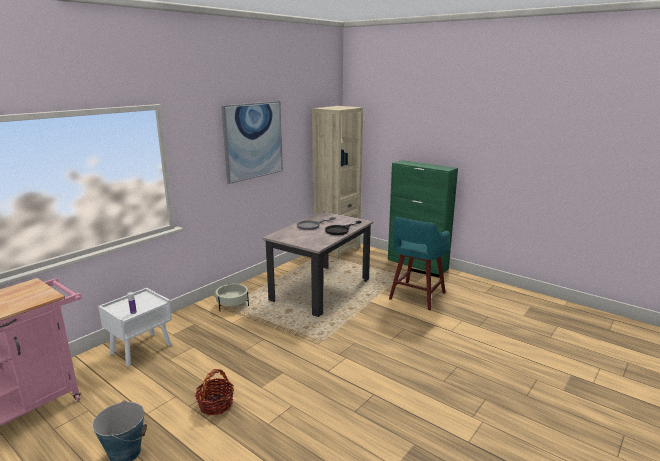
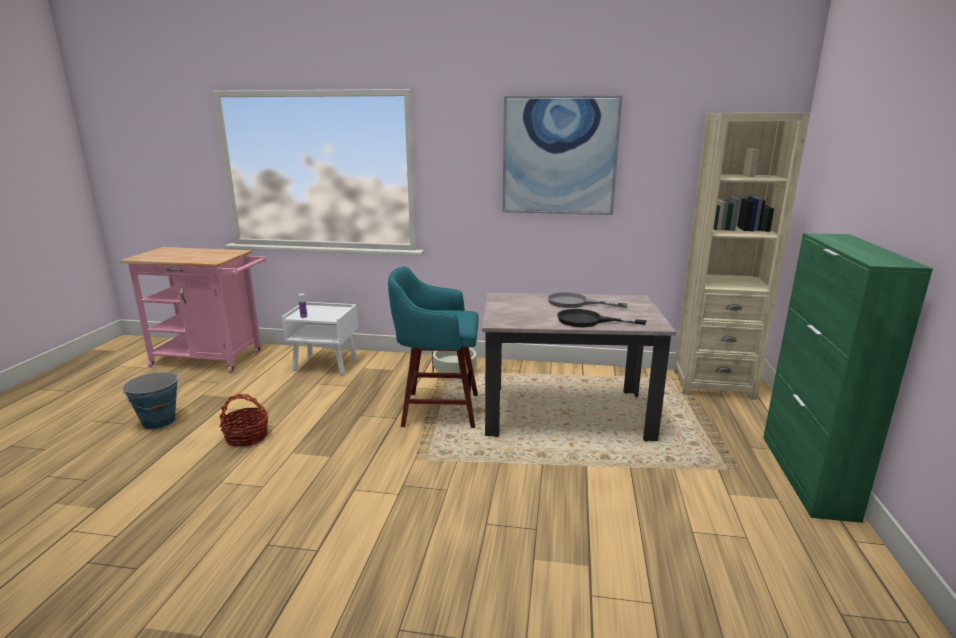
camera: 60 degrees right, 0 degrees up
(416, 296) = (671, 510): turquoise stool -> turquoise stool (437, 409)

